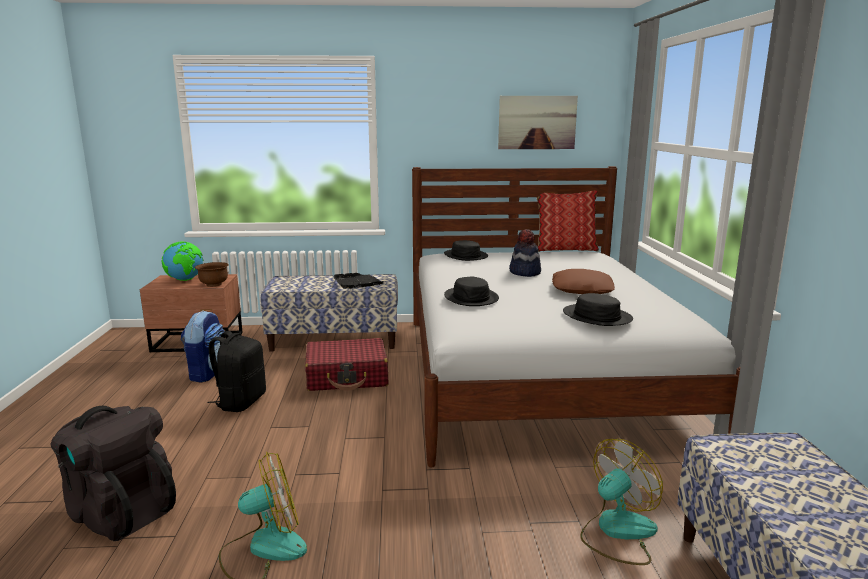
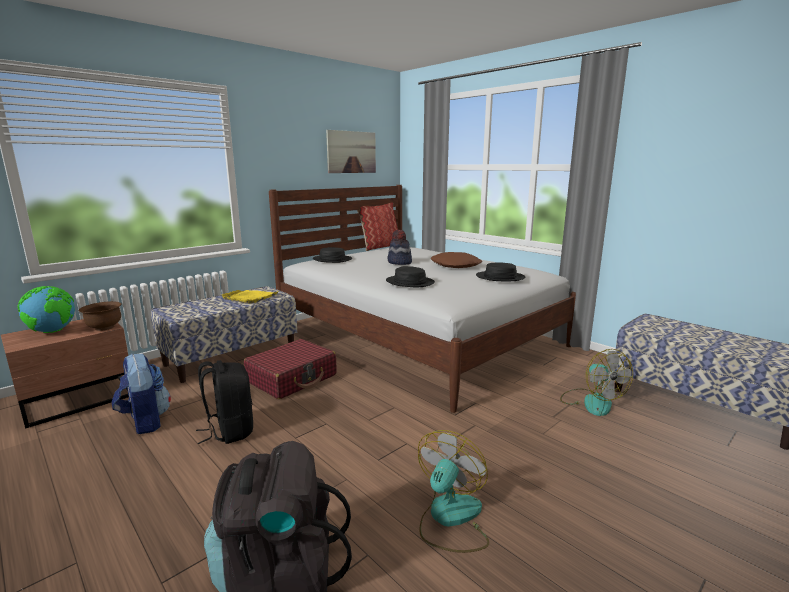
camera: 40 degrees left, 0 degrees up
(357, 283) = (250, 297): black tray -> yellow tray
(617, 532) = (591, 401): fan -> fan turned 150 degrees clockwise

